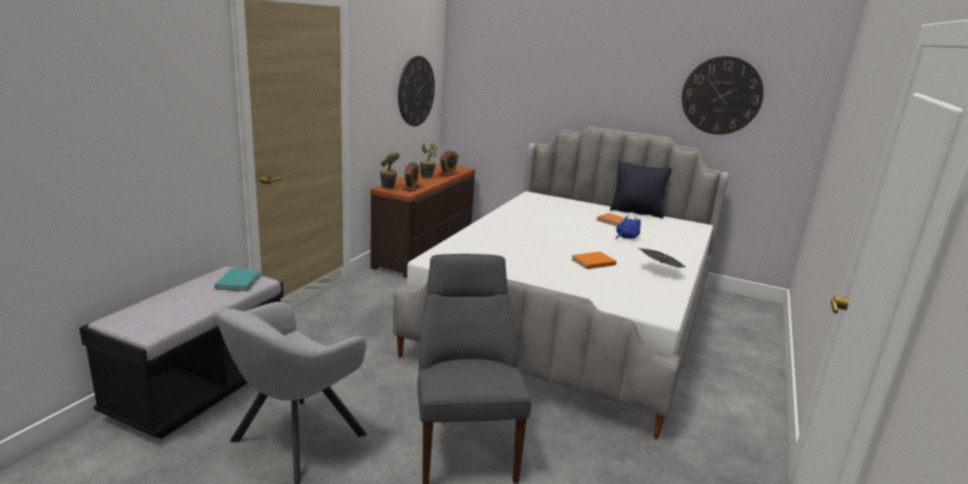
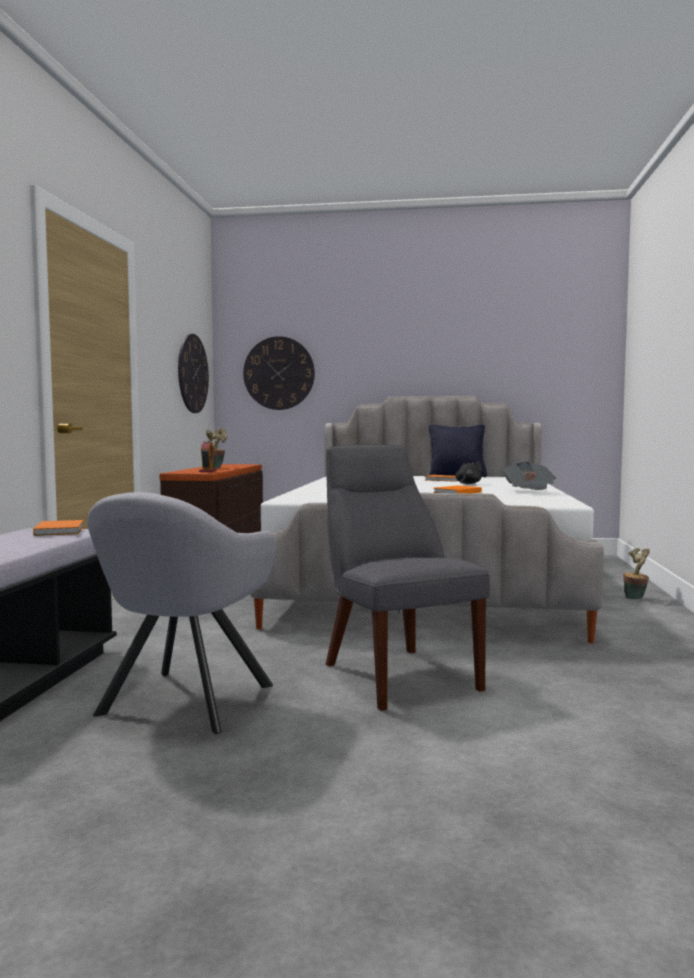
camera: 15 degrees left, 15 degrees down
(240, 281) = (60, 530): turquoise book -> orange book
(388, 187) = (181, 472): potted plant -> potted plant (636, 598)
(448, 174) = (237, 466): alarm clock -> none
(626, 237) = (468, 484): blue plush toy -> black plush toy
(721, 95) = (517, 350): wall clock -> wall clock (279, 373)

